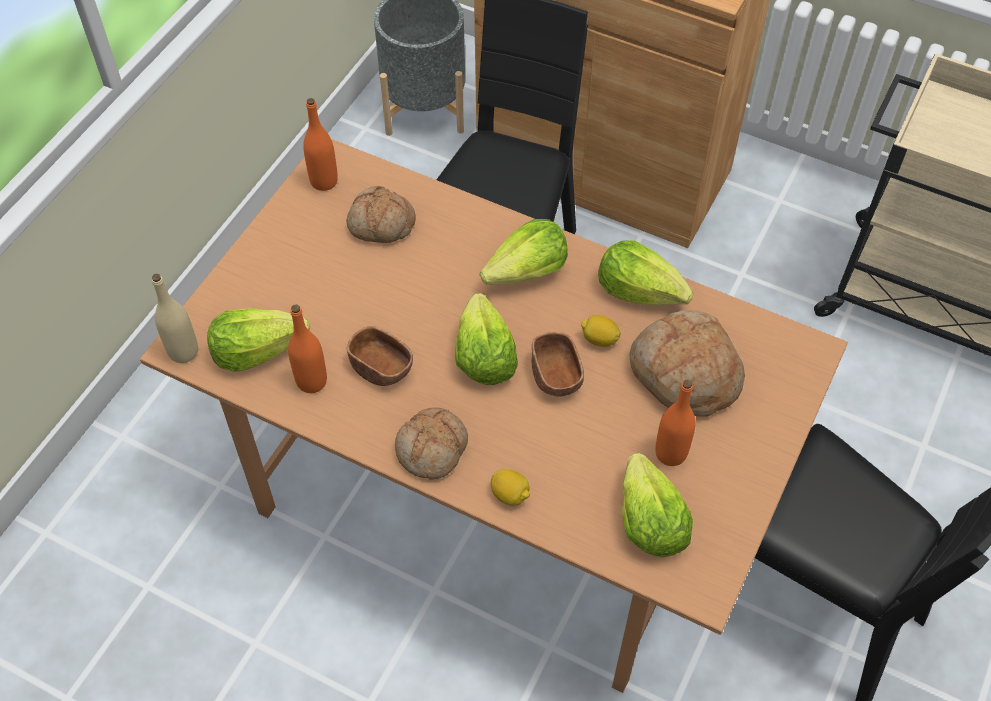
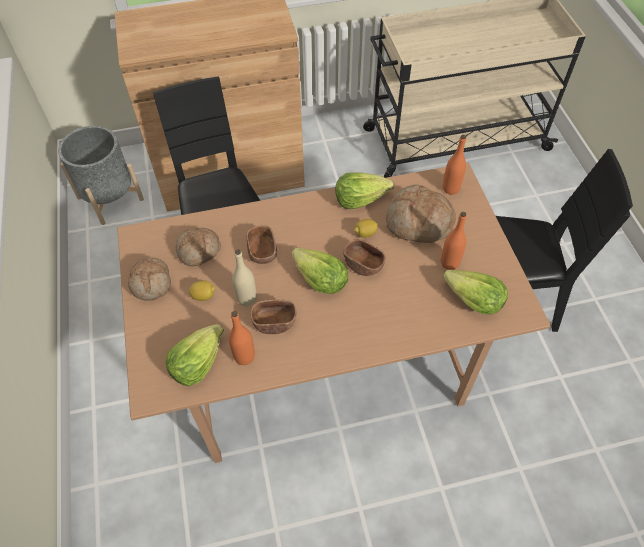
camera: 40 degrees left, 0 degrees up
(183, 352) = (154, 394): beige bottle -> beige bottle (247, 298)
(324, 181) = (144, 249): orange bottle -> orange bottle (450, 188)
(433, 449) = (342, 343): bread -> bread (152, 283)
(450, 276) = (262, 252): none -> brown bowl
(510, 495) = (401, 337): lemon -> lemon (203, 296)
(527, 272) = (299, 225): lettuce -> none

